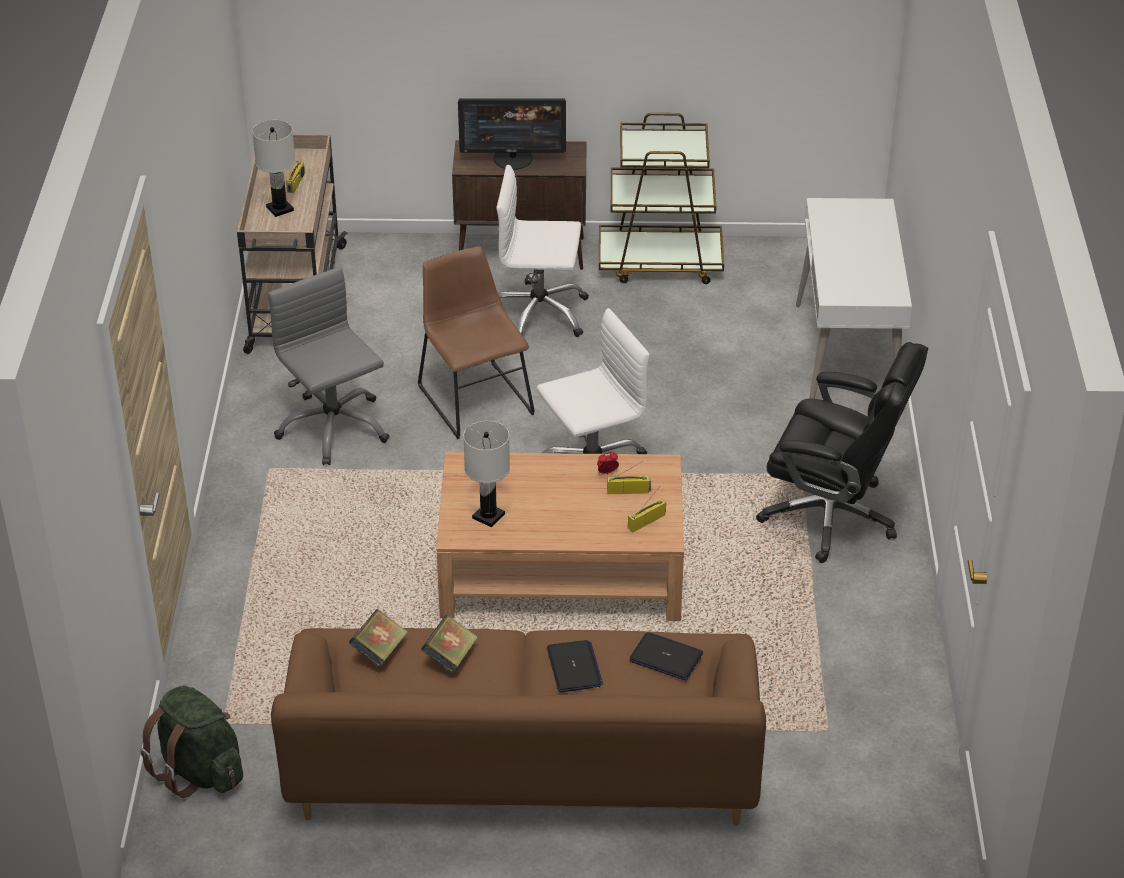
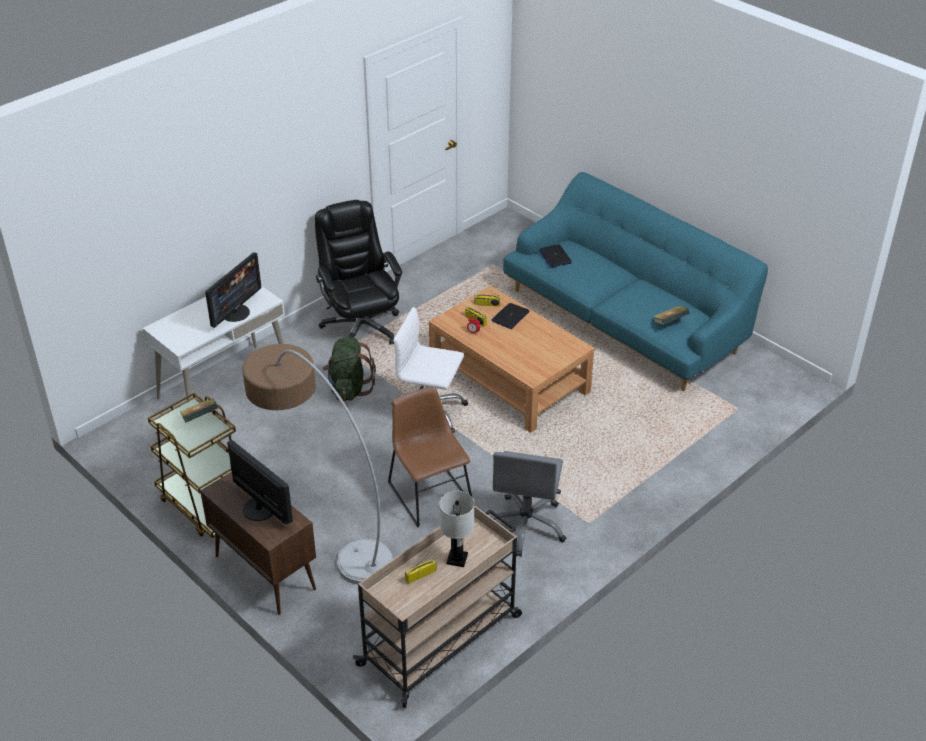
camera: 135 degrees left, 0 degrees up
(199, 771) = (767, 396): green backpack -> green backpack (349, 389)
(450, 657) = (641, 305): book -> book (200, 419)
(473, 397) = (428, 492): brown chair -> brown chair turned 135 degrees clockwise
(489, 516) = (552, 347): white table lamp -> none
(523, 767) = (625, 320): brown sofa -> turquoise sofa
(538, 314) = (321, 520): white office chair -> floor lamp
(574, 667) = (596, 273): laptop -> laptop (510, 316)
(840, 264) = (235, 312): none -> monitor

